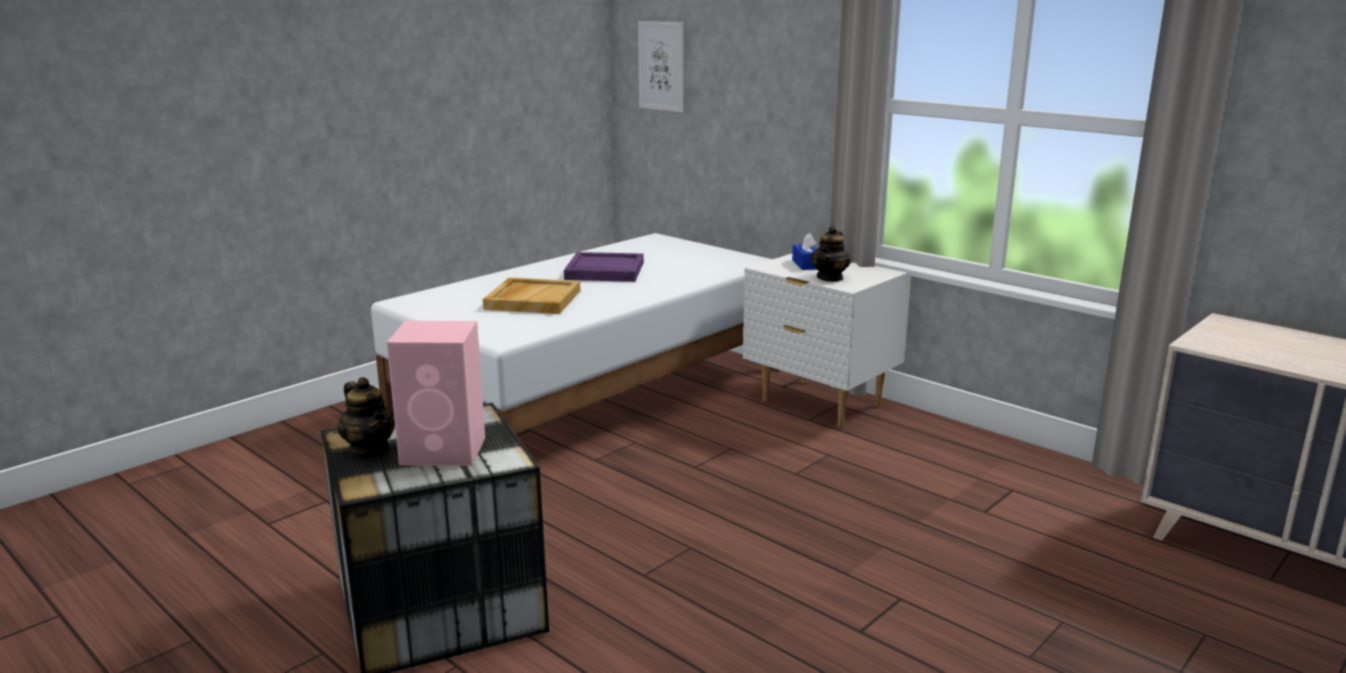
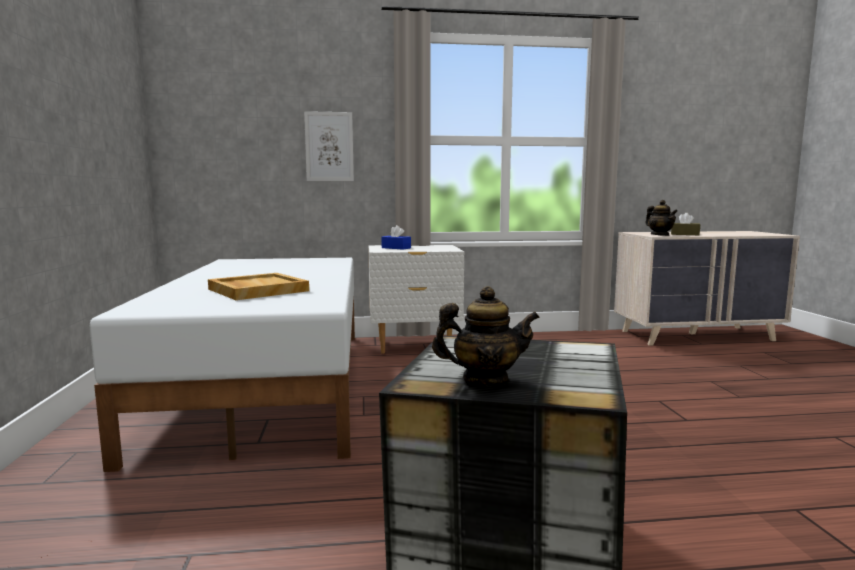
camera: 50 degrees left, 10 degrees down
(445, 451) = (536, 358): pink speaker -> none
(604, 271) = (254, 273): purple tray -> none
(661, 66) = (211, 122): picture -> picture (329, 146)
(830, 278) = (430, 249): teapot -> teapot (660, 235)
(1290, 355) = (684, 234): none -> brown tissue box

